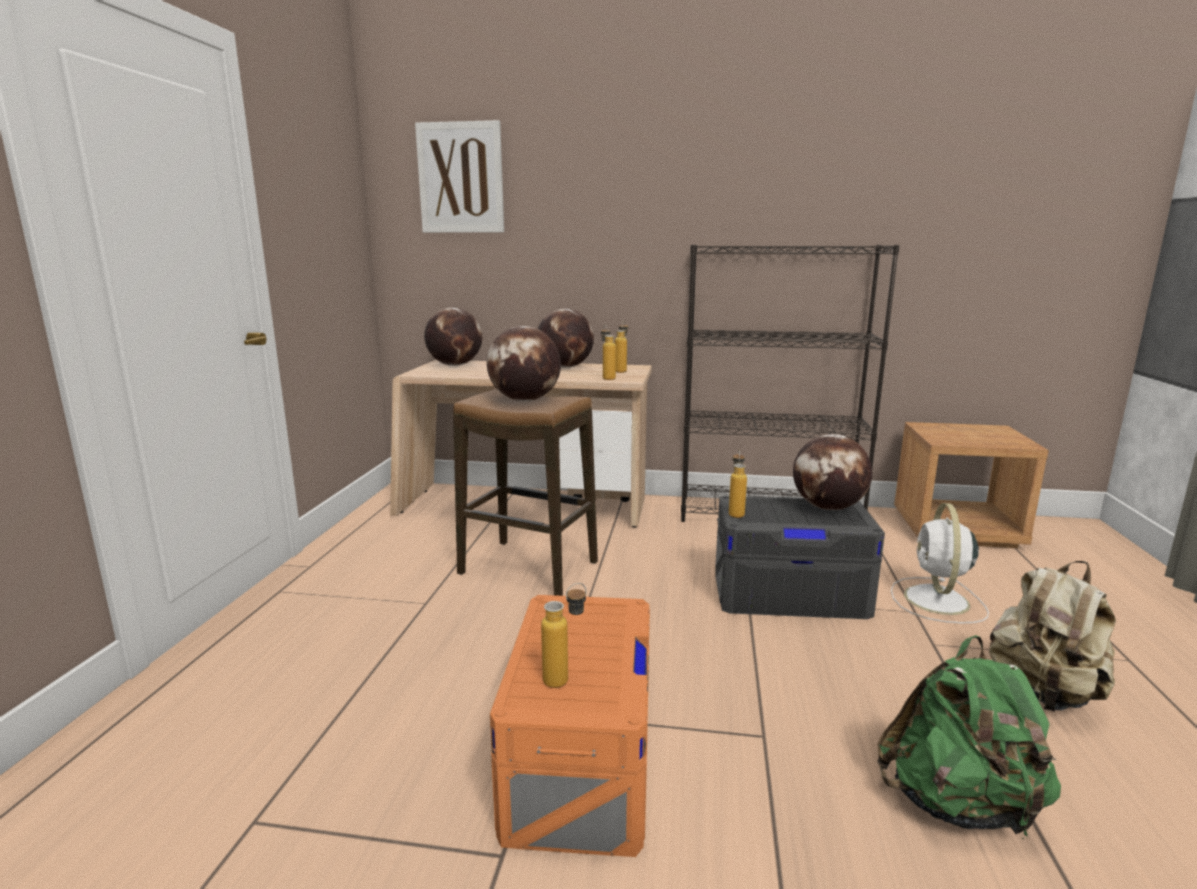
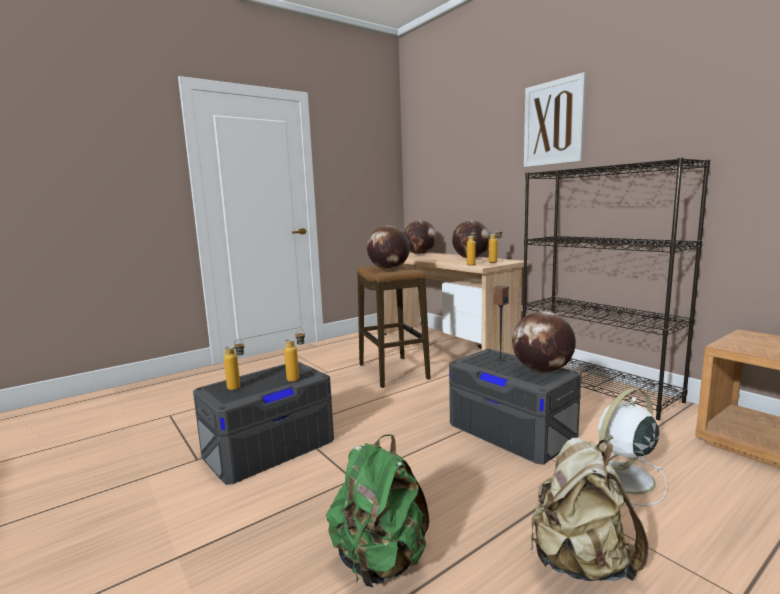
camera: 45 degrees right, 5 degrees down
(461, 178) = (438, 145): picture -> picture (553, 123)
(580, 762) = (269, 447): orange storage box -> grey storage box
(736, 512) = (472, 357): bottle -> bottle (297, 378)
(763, 506) = (500, 359): none -> speaker

